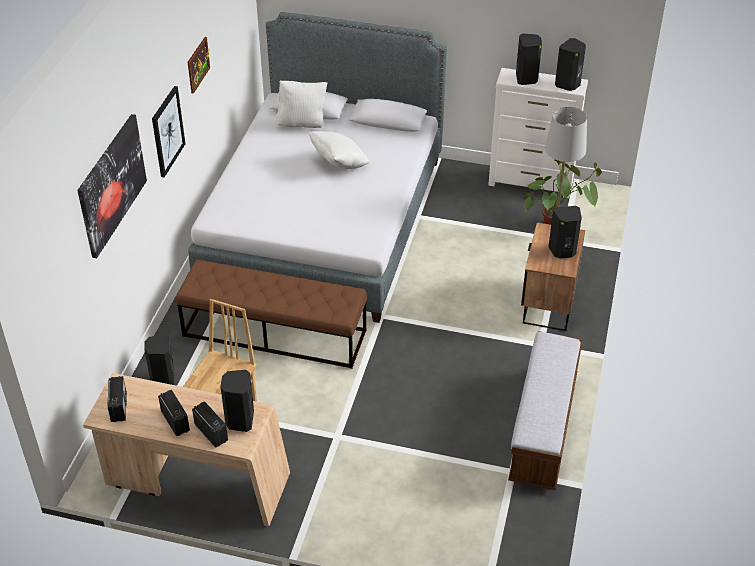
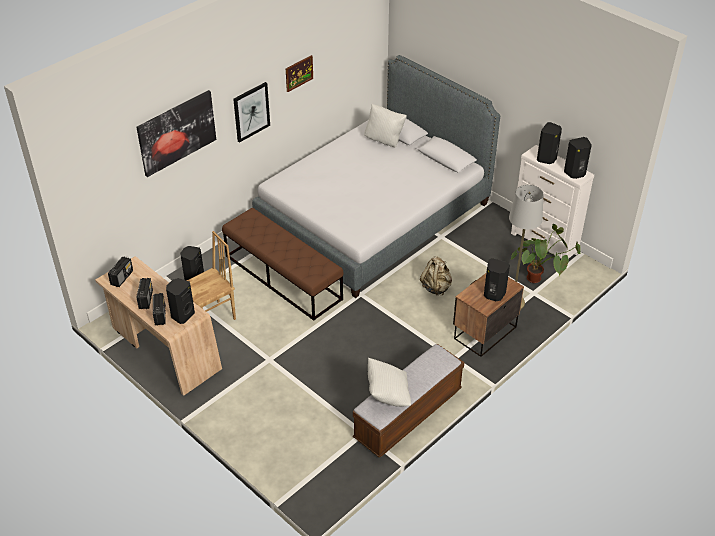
camera: 30 degrees right, 0 degrees up
(339, 164) = (386, 177): white pillow -> white pillow (388, 394)
(458, 274) = (436, 287): none -> beige backpack

